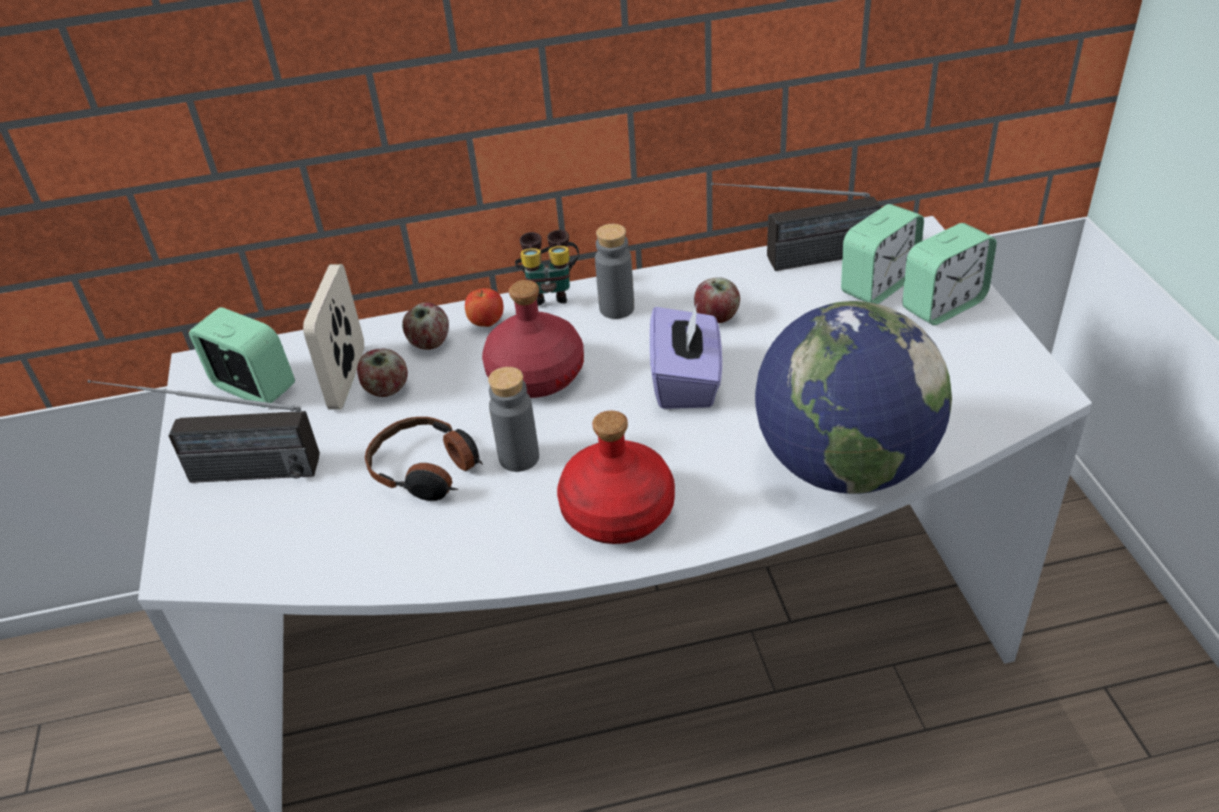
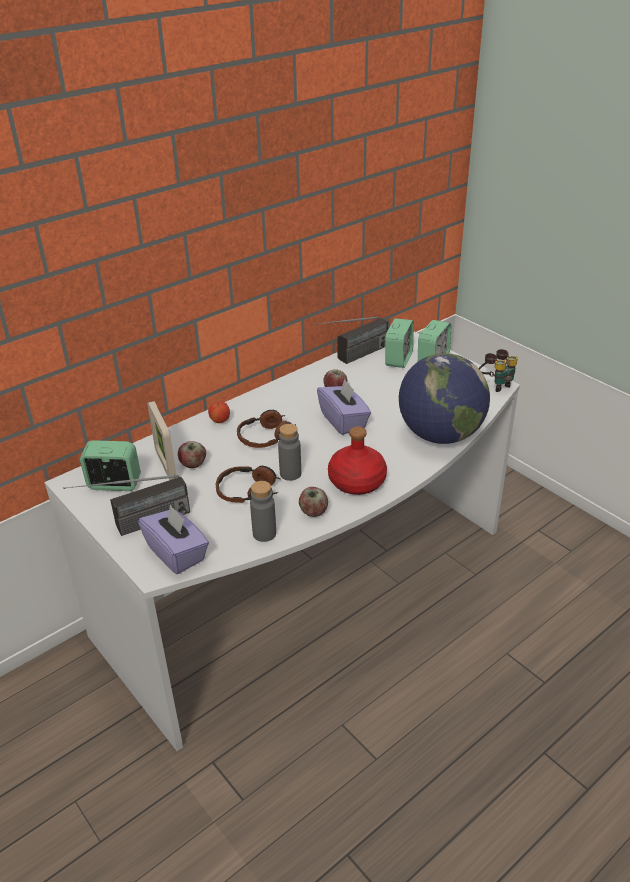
camera: 30 degrees left, 5 degrees down
(237, 545) = (177, 553): none -> purple tissue box
(429, 343) = (196, 438): apple -> apple (313, 512)
(535, 374) = (266, 437): red bottle -> headphones
(550, 292) = (241, 399): binoculars -> binoculars (496, 384)
(617, 308) = (282, 398): grey bottle -> grey bottle (264, 533)

